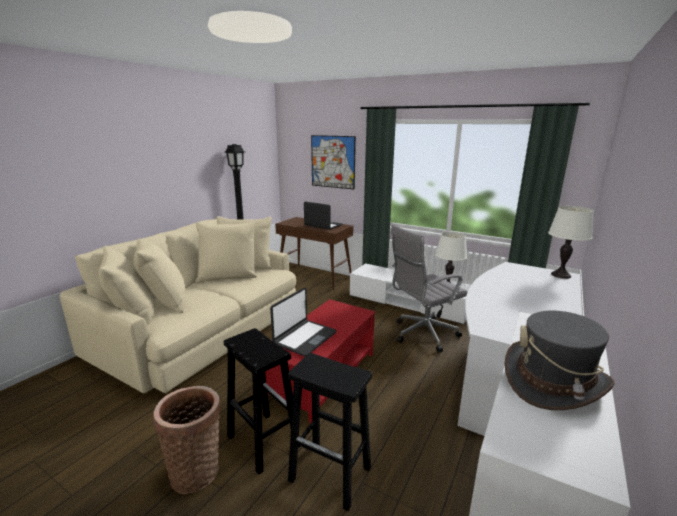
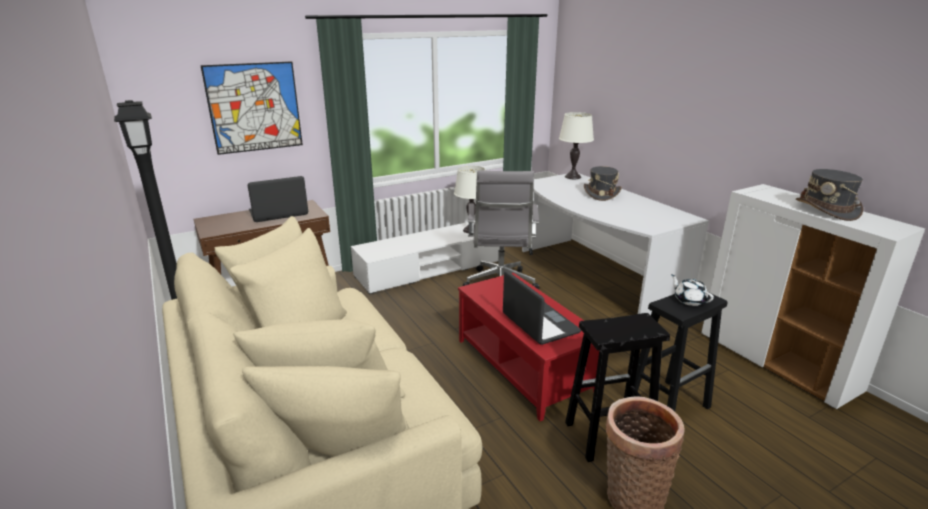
camera: 60 degrees left, 5 degrees up
(334, 372) = (689, 300): none -> white teapot
(540, 294) = (601, 194): none -> grey hat

